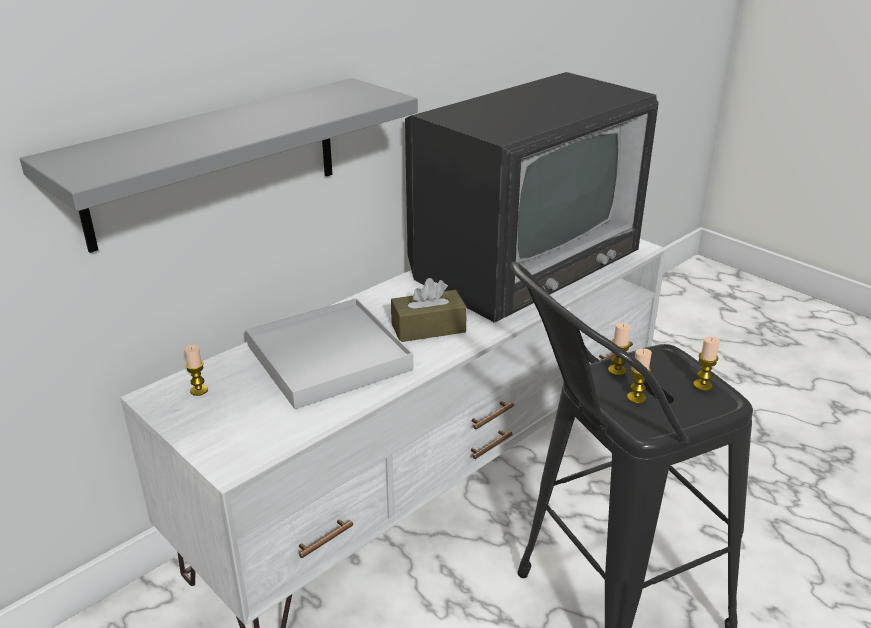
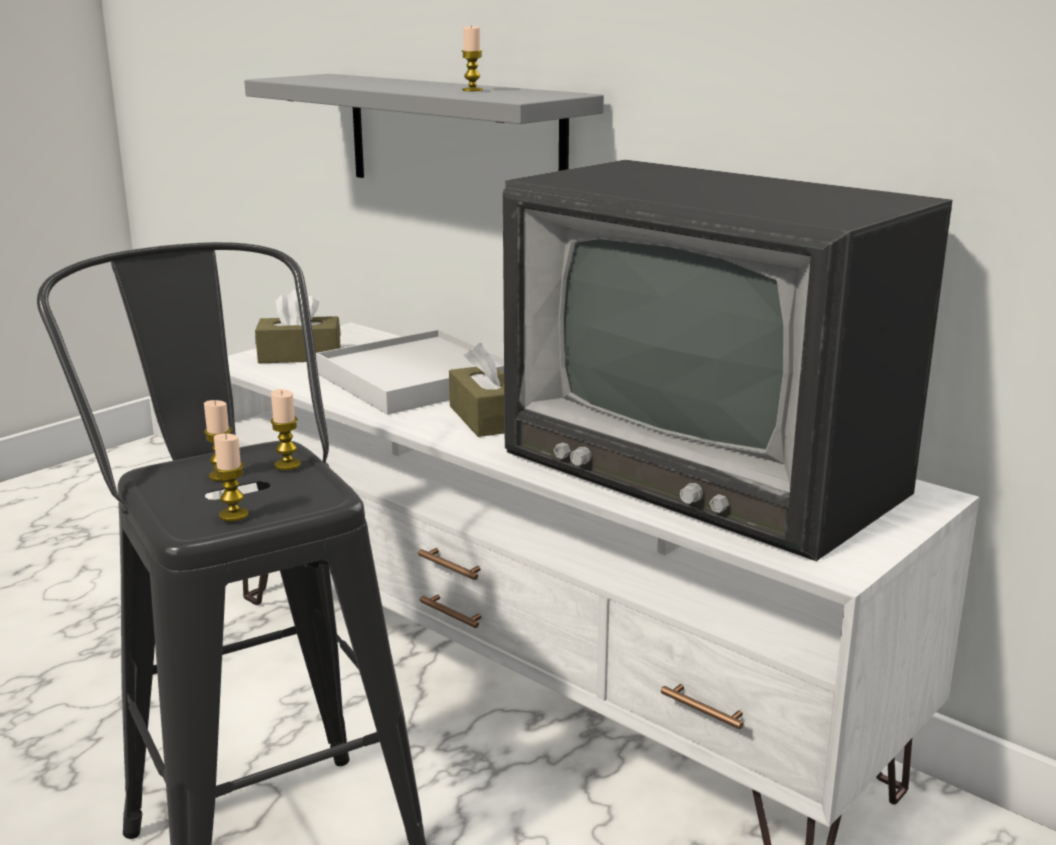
camera: 85 degrees right, 10 degrees down
(199, 390) = (356, 342): candle -> candle (472, 90)
(230, 423) = (300, 356): none -> brown tissue box

